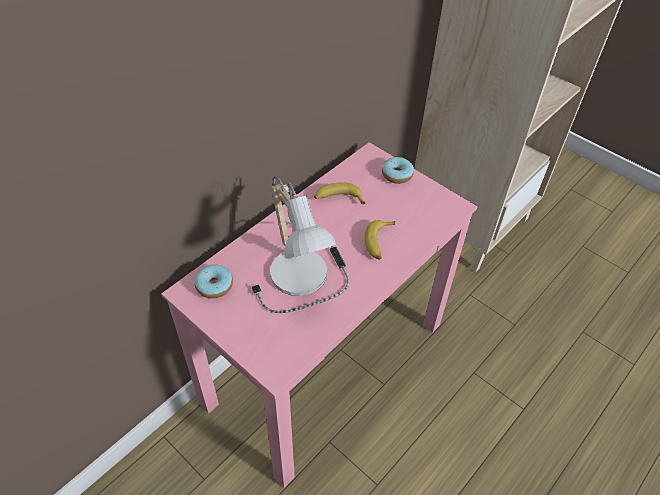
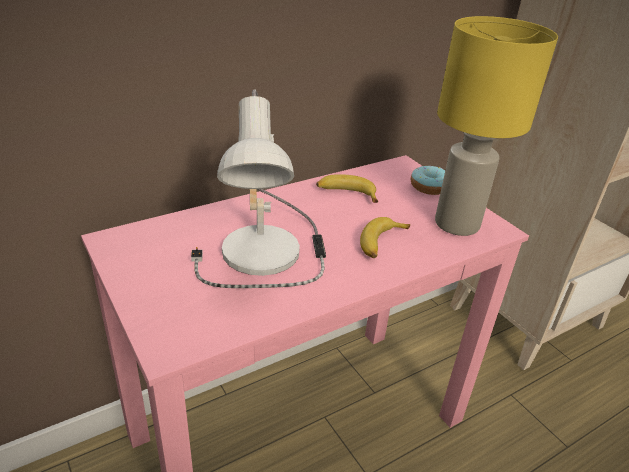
camera: 15 degrees right, 15 degrees down
(214, 286) = (148, 241): donut -> none
(425, 209) = (455, 223): none -> yellow table lamp

